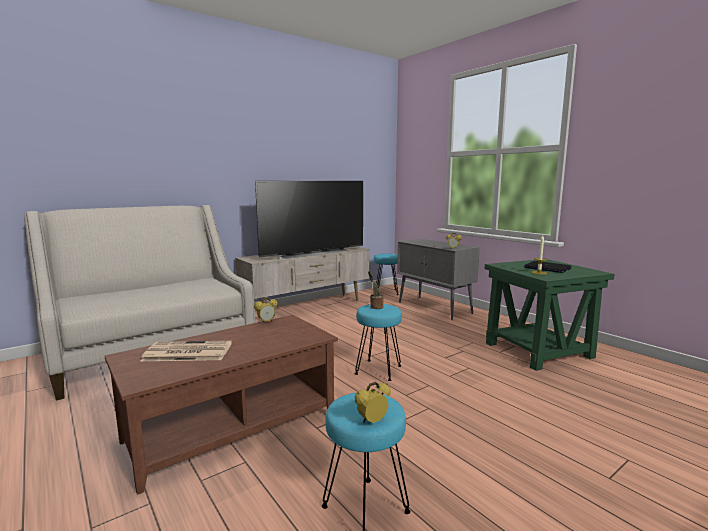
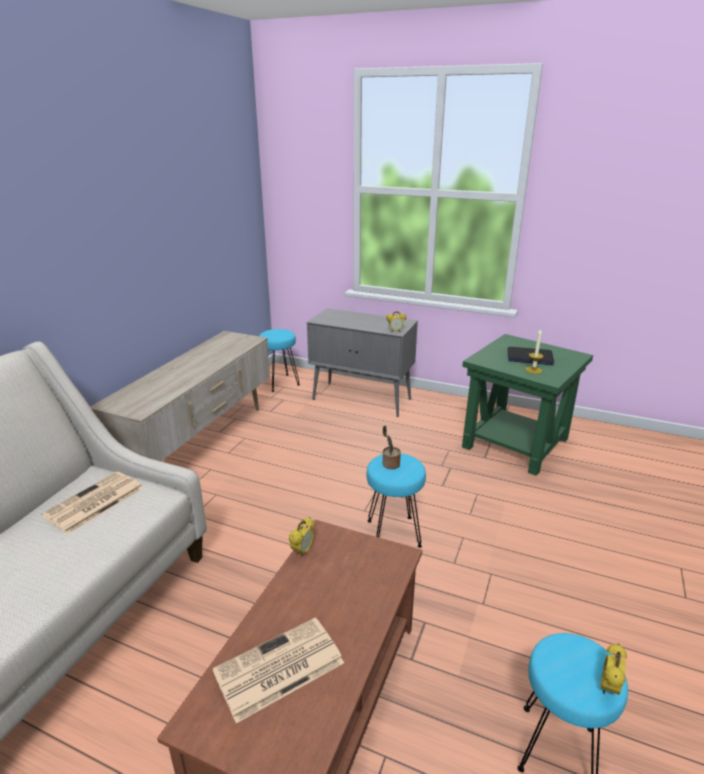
camera: 30 degrees left, 15 degrees up
(193, 286) = (94, 503): none -> newspaper
(312, 253) = (201, 367): television -> none

